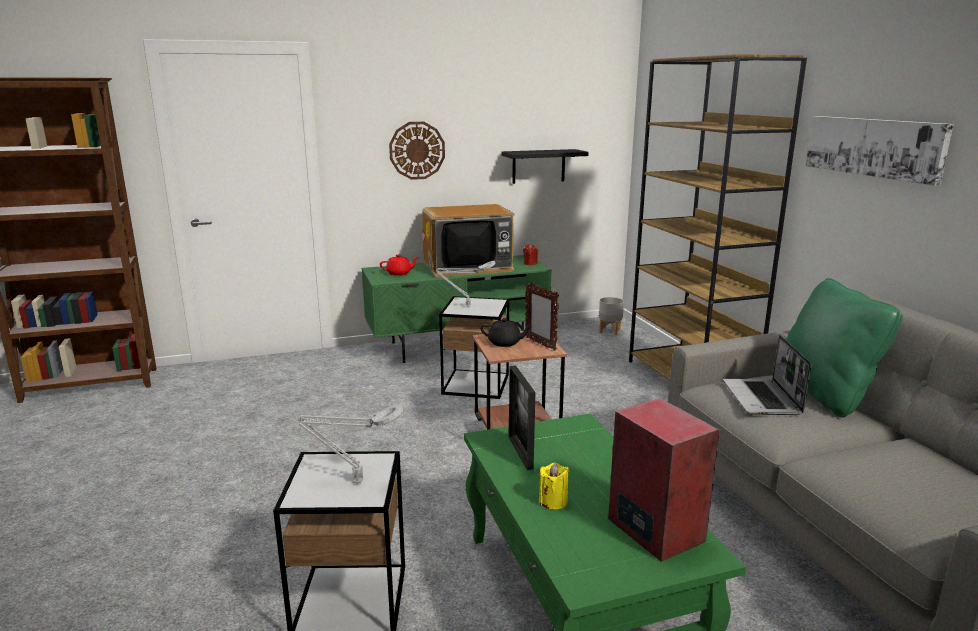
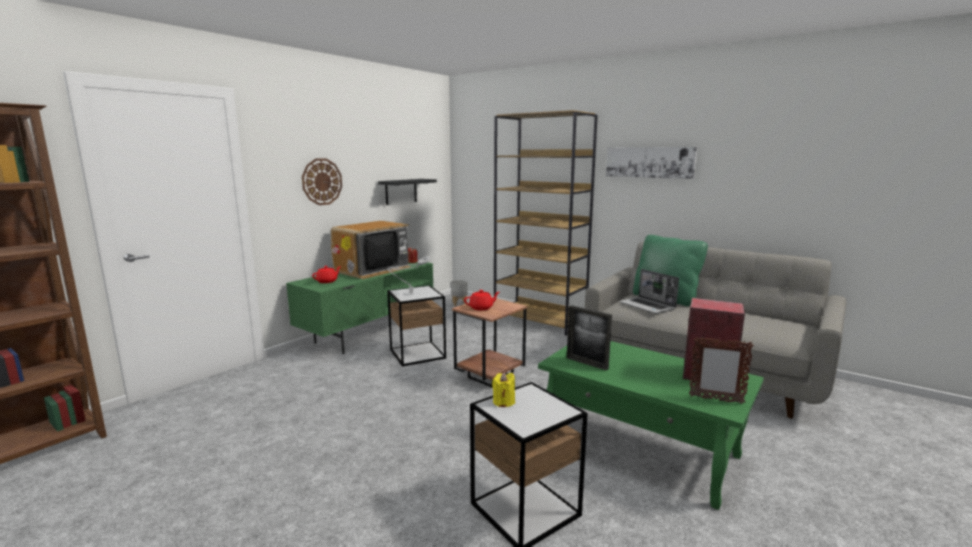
camera: 35 degrees left, 5 degrees down
(354, 481) = (539, 406): grey table lamp -> none
(505, 343) = (481, 308): black teapot -> red teapot
(540, 344) = (503, 304): picture frame -> picture frame (715, 399)
(553, 501) = (646, 380): yellow candle -> yellow candle (503, 402)

